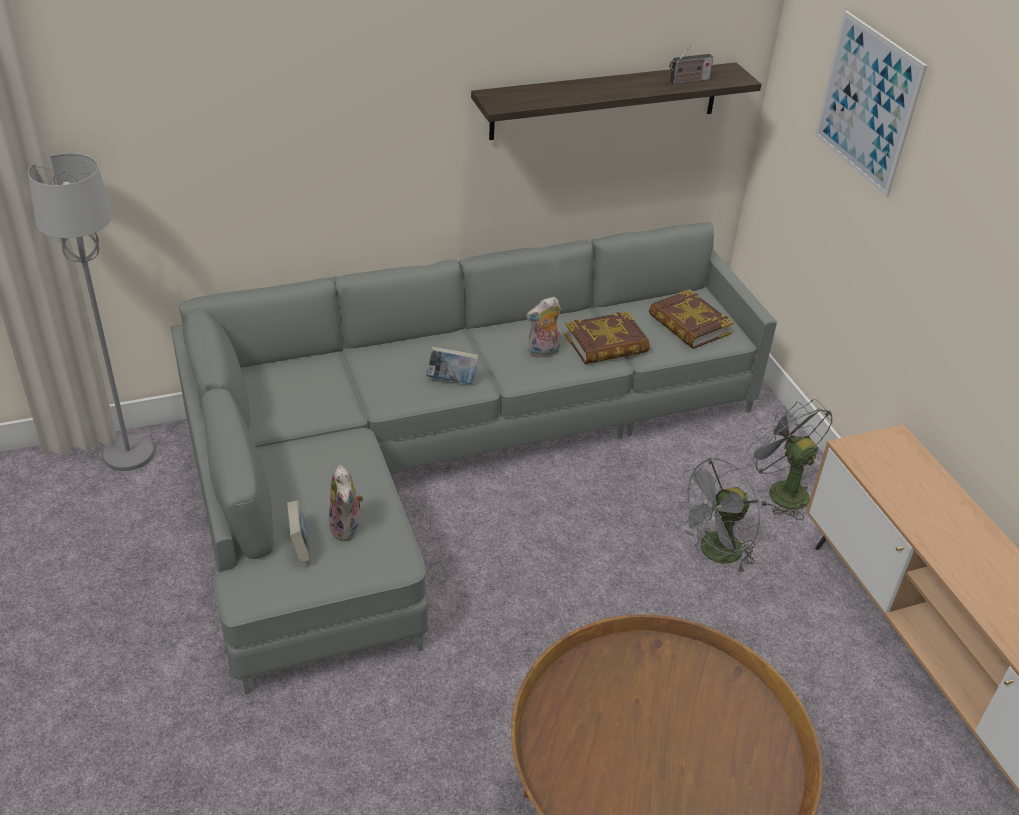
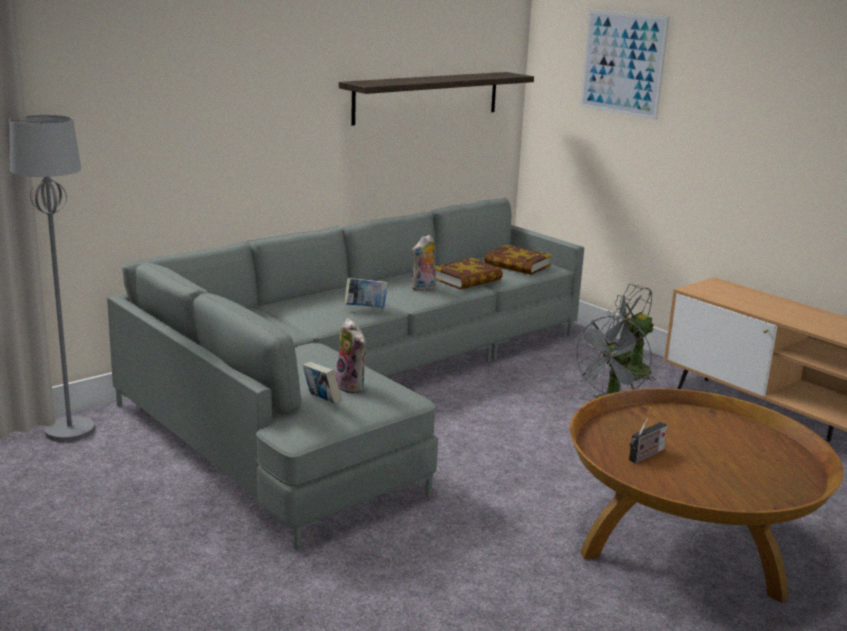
camera: 20 degrees left, 20 degrees down
(688, 81) = (485, 76): radio -> radio (645, 456)

